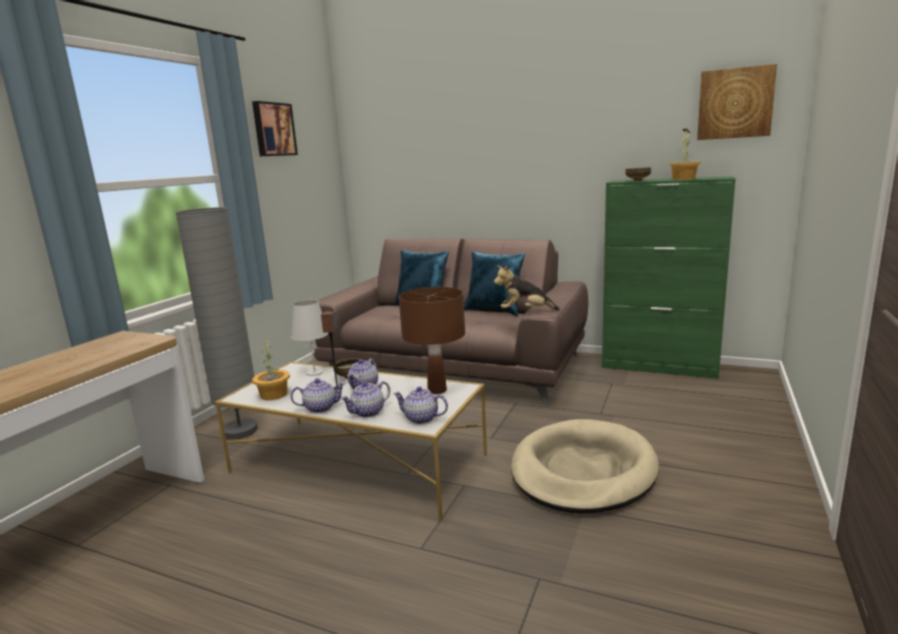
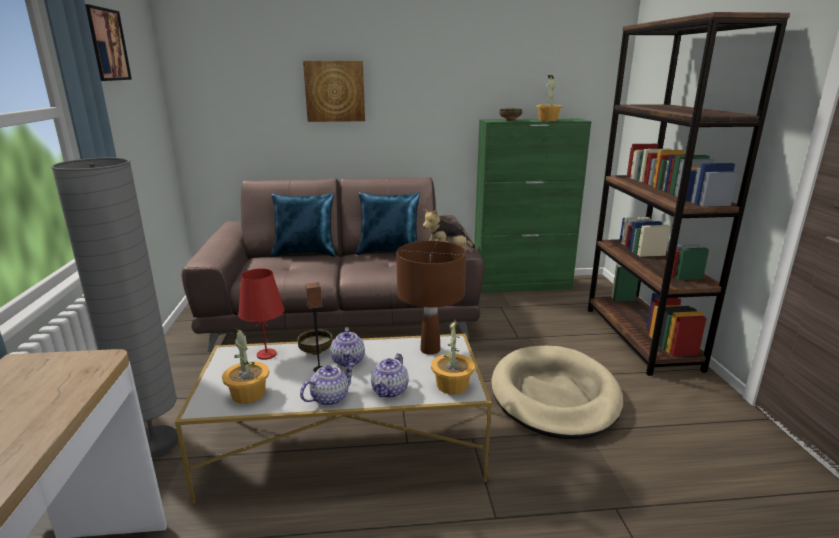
camera: 30 degrees left, 5 degrees up
(315, 372) = (267, 354): white table lamp -> red table lamp
(420, 418) = (452, 385): teapot -> potted plant
(735, 103) = (580, 55): picture -> picture (335, 91)
(753, 440) = (640, 338): none -> brown bookcase

